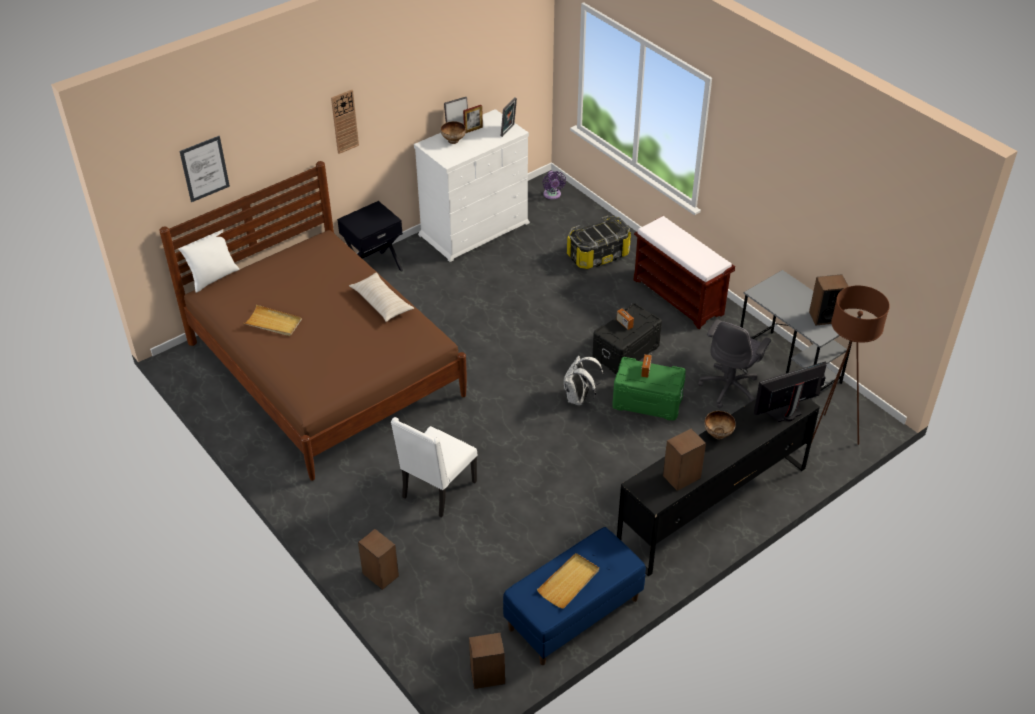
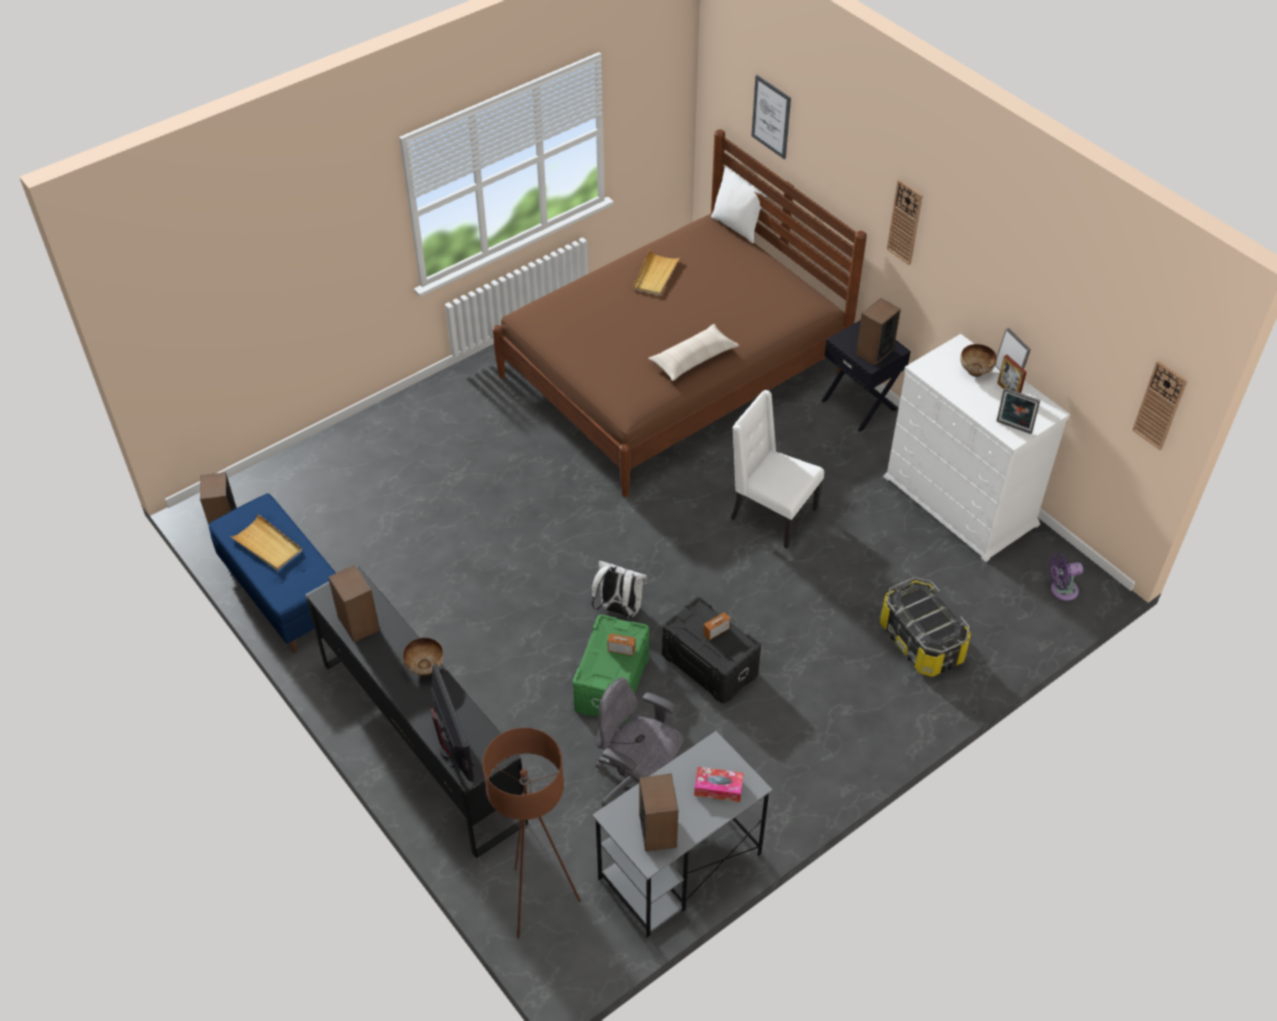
camera: 90 degrees right, 5 degrees up
(380, 575) = (365, 437): speaker -> speaker (874, 352)
(437, 490) = (476, 477): white chair -> white chair (771, 514)
(534, 47) = (1160, 405): none -> wall clock
(679, 297) = (833, 738): brown bench -> none
(787, 291) = (718, 788): none -> tissue box

